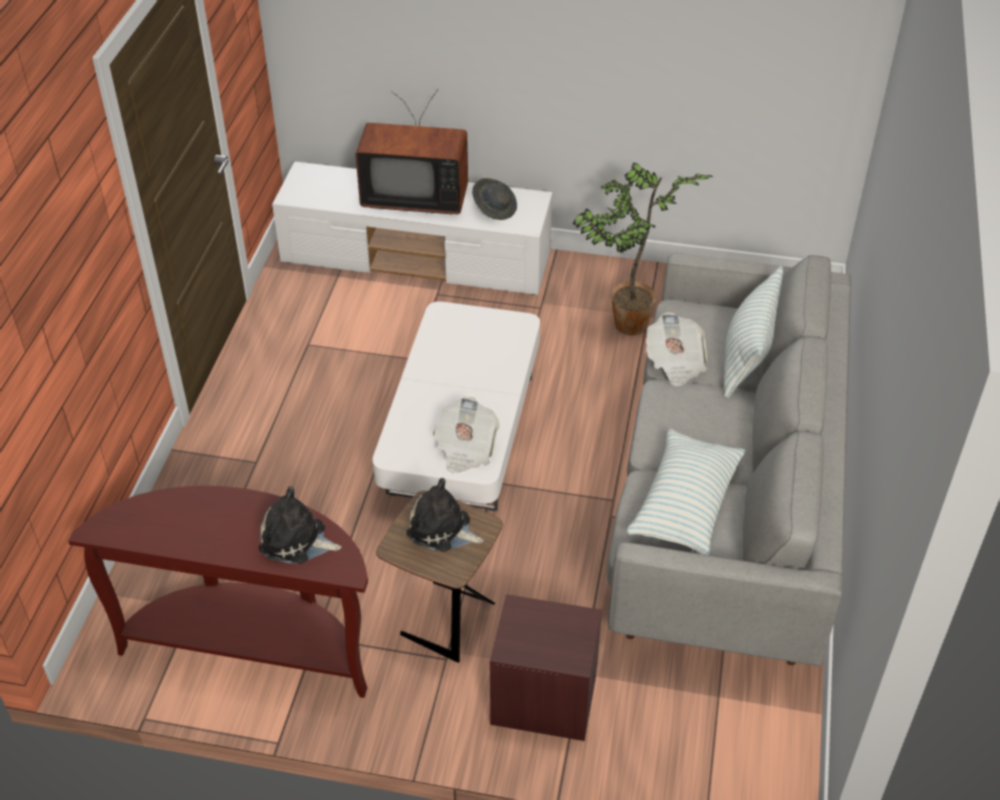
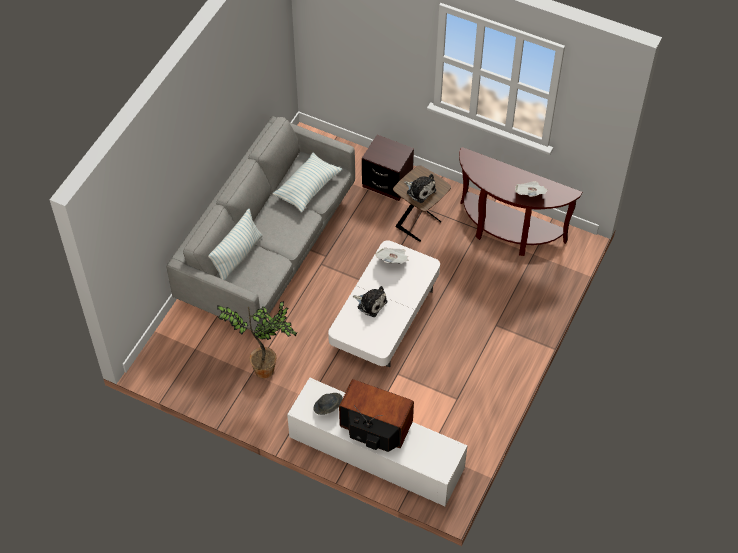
camera: 165 degrees left, 10 degrees up
(296, 541) = (485, 171): plush toy -> plush toy (370, 303)
(675, 363) = (276, 261): newspaper -> newspaper (530, 194)

